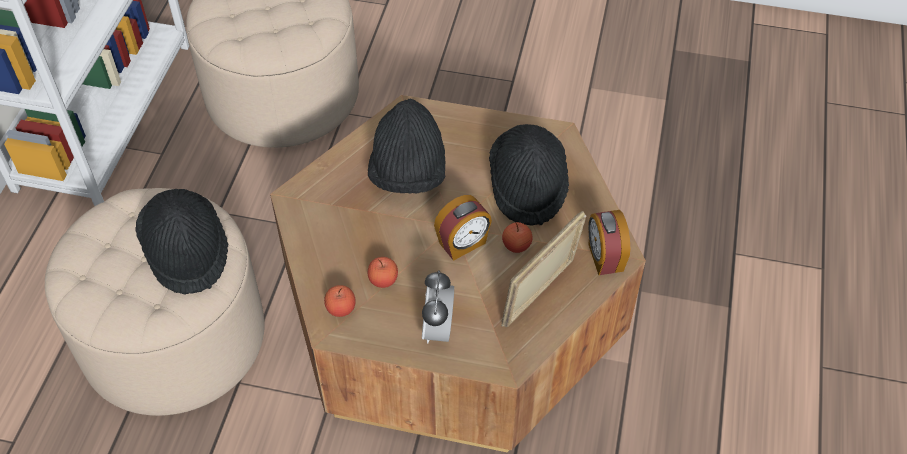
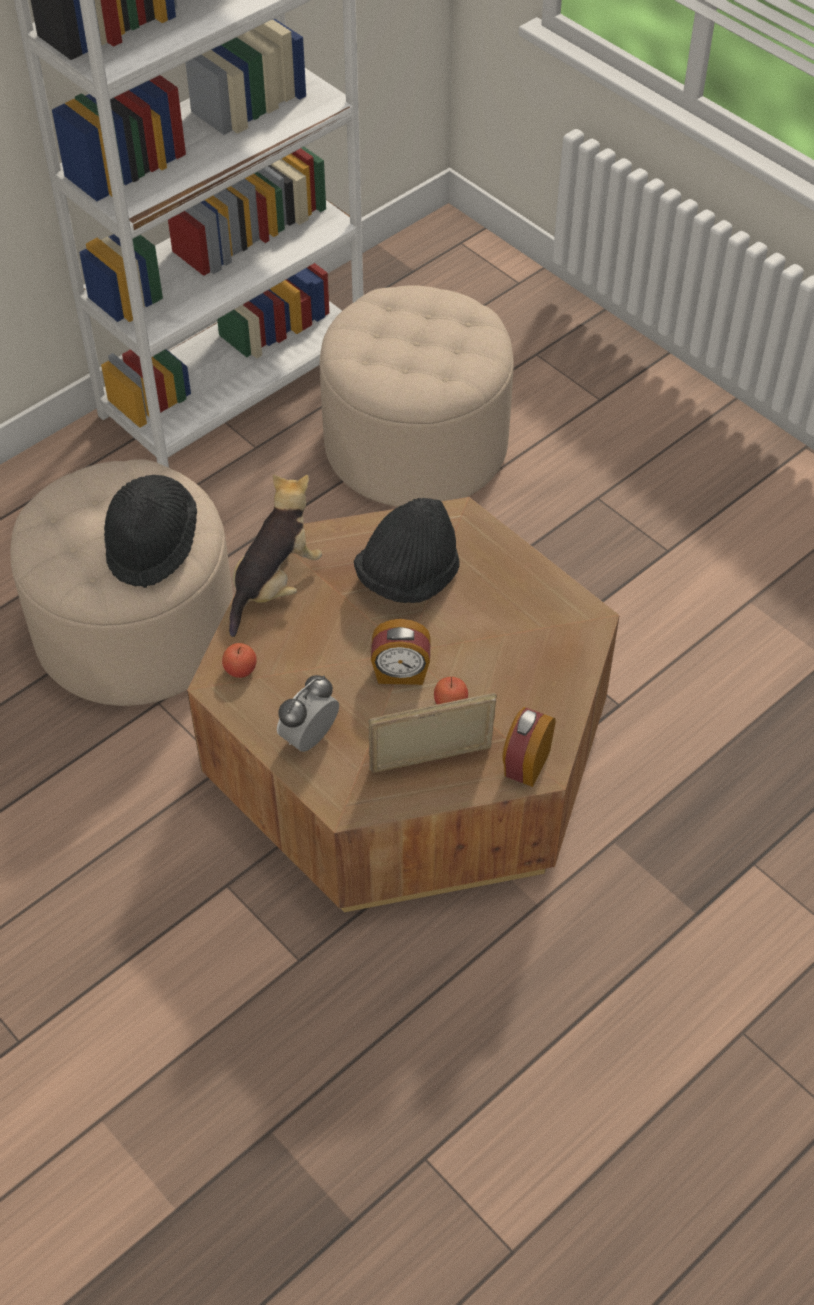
camera: 35 degrees right, 0 degrees up
(312, 230) = (274, 584): none -> plush toy
(383, 280) = (299, 665): apple -> none
(528, 187) = (512, 653): black hat -> none

